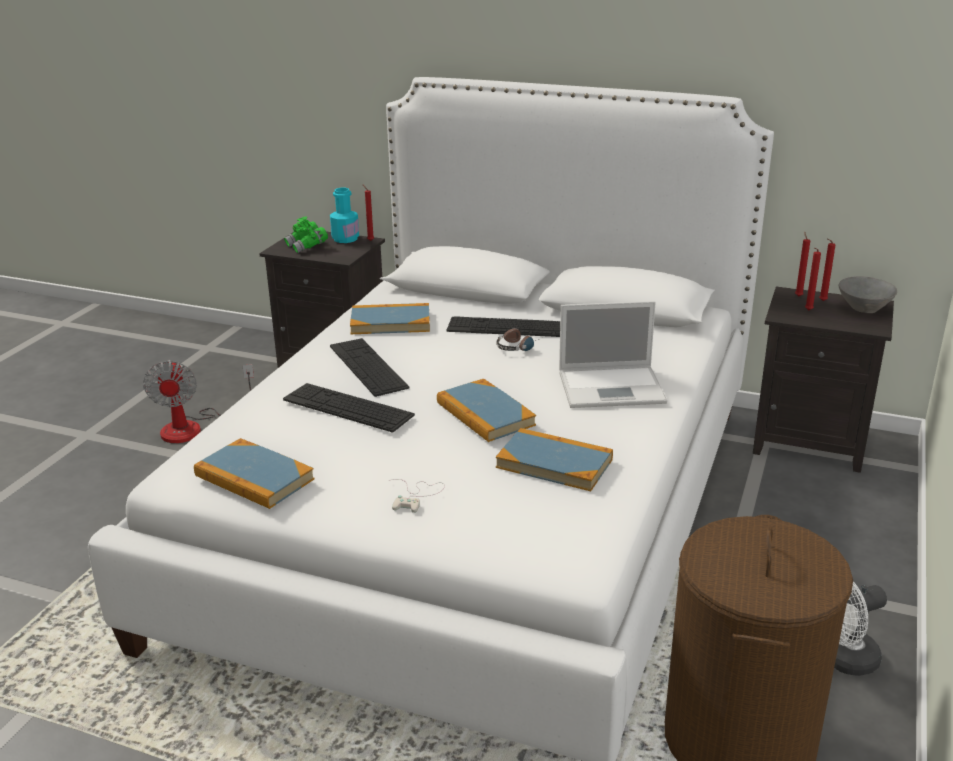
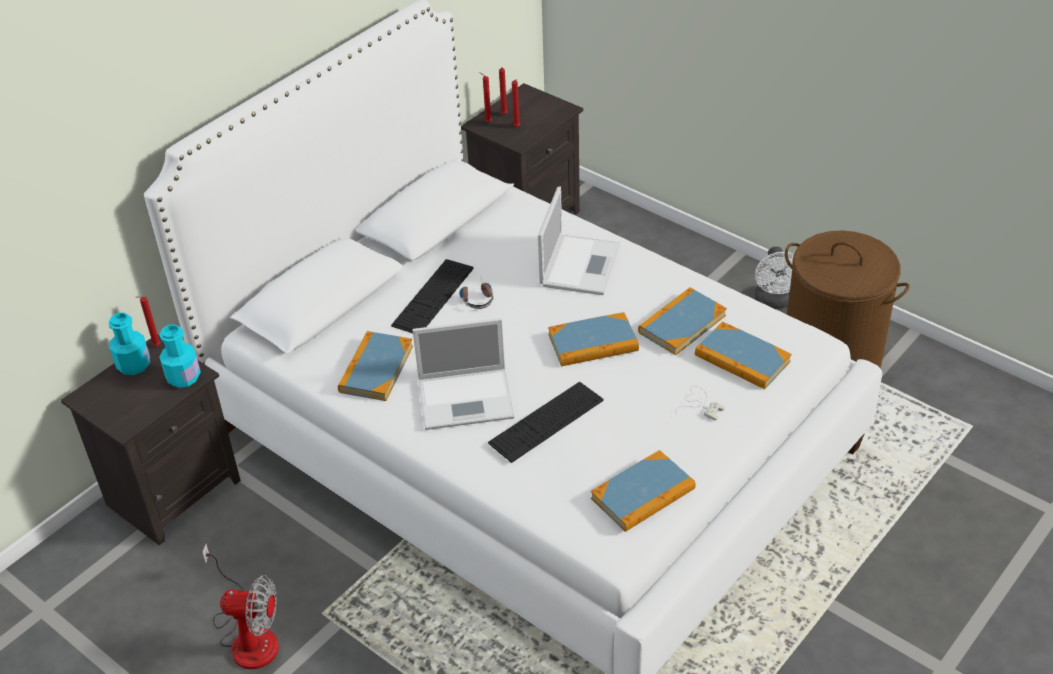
camera: 70 degrees left, 15 degrees up
(307, 246) = (134, 399): green binoculars -> none
(339, 255) = (183, 377): none -> turquoise bottle
(368, 366) = (468, 398): keyboard -> laptop
(514, 513) = (742, 359): none -> book
(864, 309) = (531, 101): grey bowl -> none

